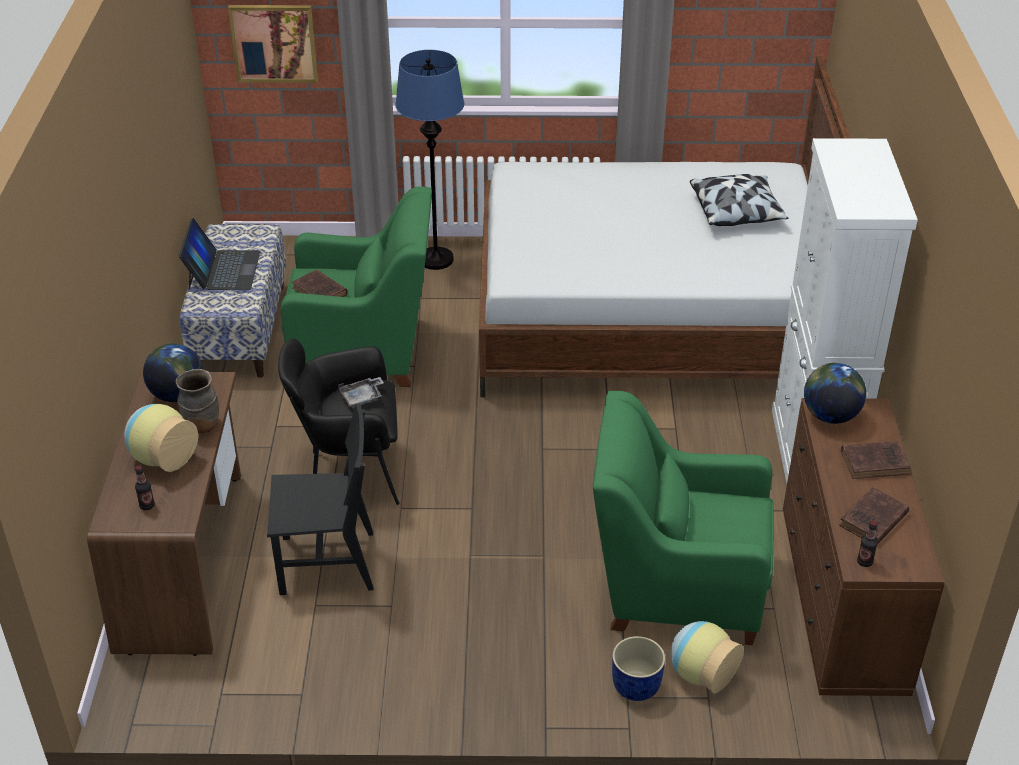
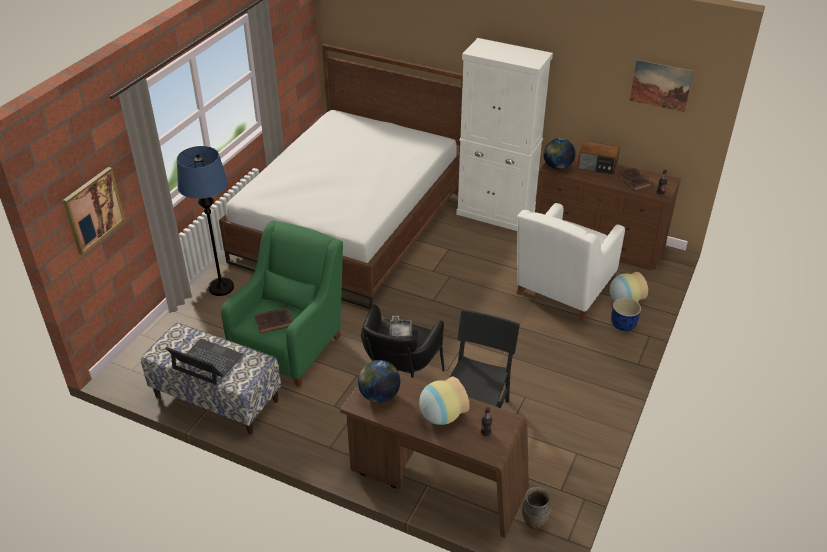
camera: 65 degrees left, 0 degrees up
(201, 425) = (419, 390): brown vase -> brown vase (534, 522)
(676, 586) = (563, 289): green armchair -> white armchair
(737, 212) = (360, 140): pillow -> none
(876, 463) = (597, 167): brown book -> radio
(973, 378) = (661, 85): none -> picture

